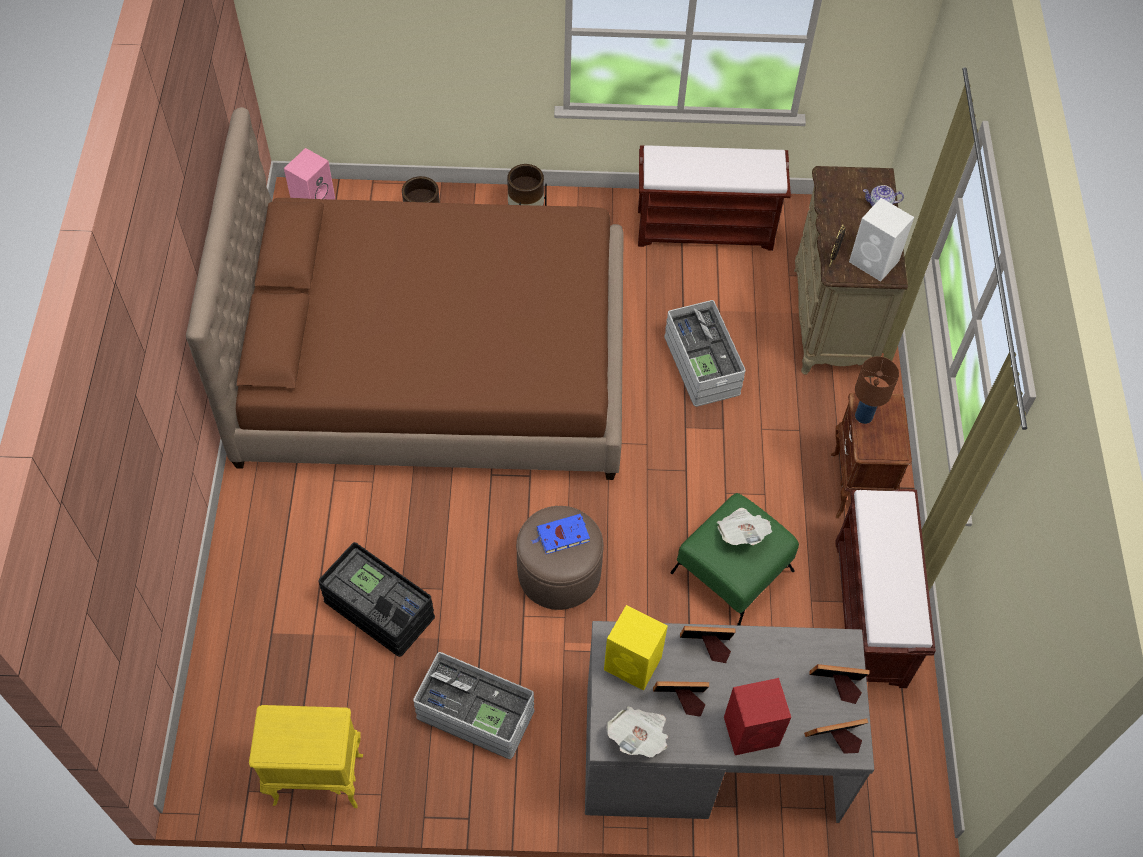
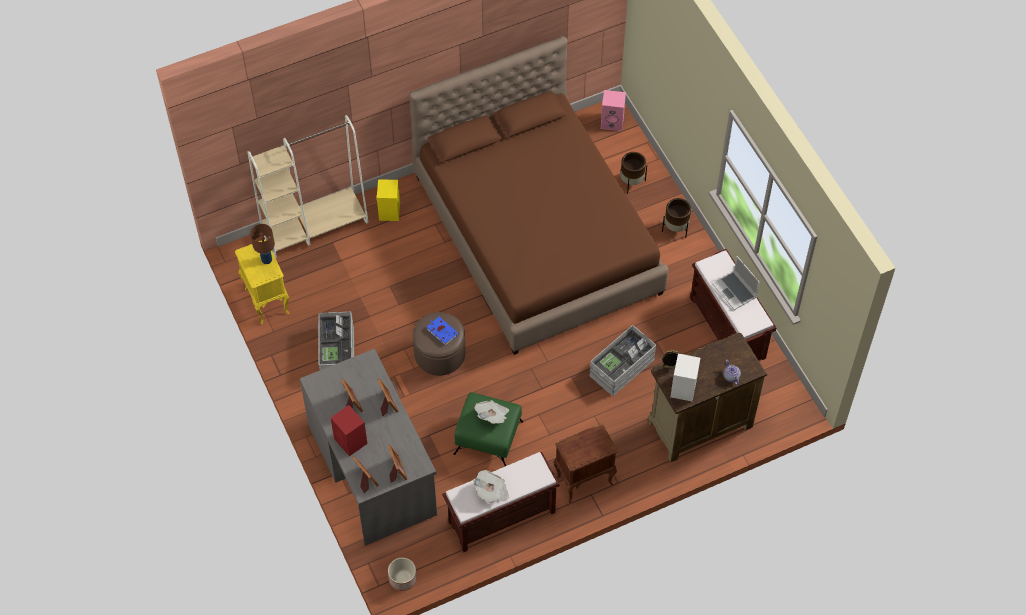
camera: 65 degrees right, 0 degrees up
(230, 646) = (315, 228): none -> beige clothes rack
(380, 607) = (372, 282): black storage box -> none
(634, 664) = (360, 376): yellow speaker -> yellow speaker (389, 212)
(639, 737) = (322, 394): newspaper -> newspaper (491, 491)
(713, 163) = (735, 291): none -> laptop
(863, 415) = (588, 435): brown table lamp -> brown table lamp (267, 259)
(918, 793) = (402, 579): none -> planter

